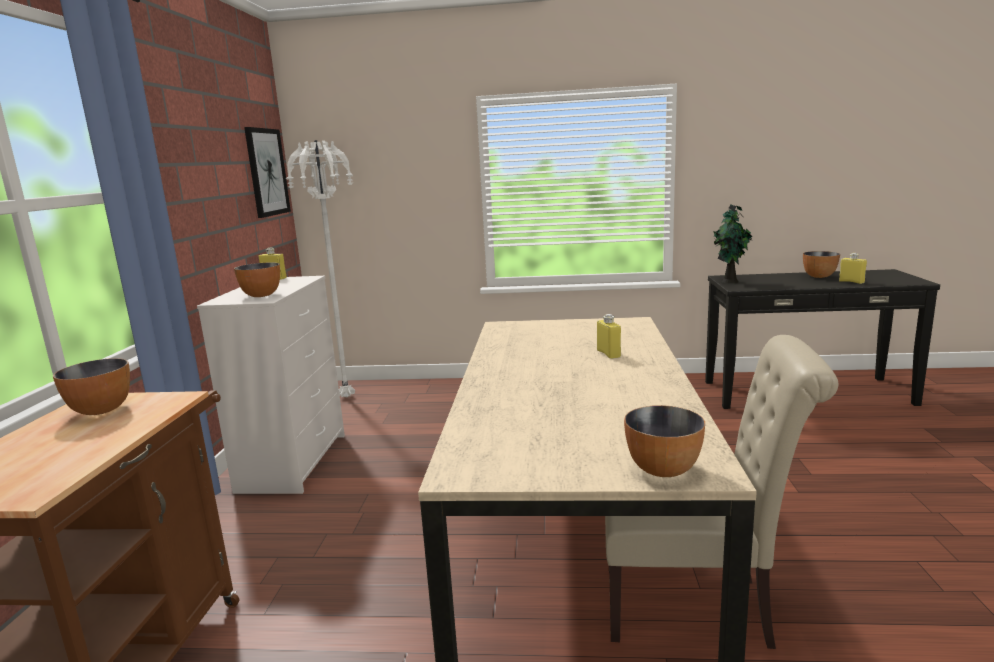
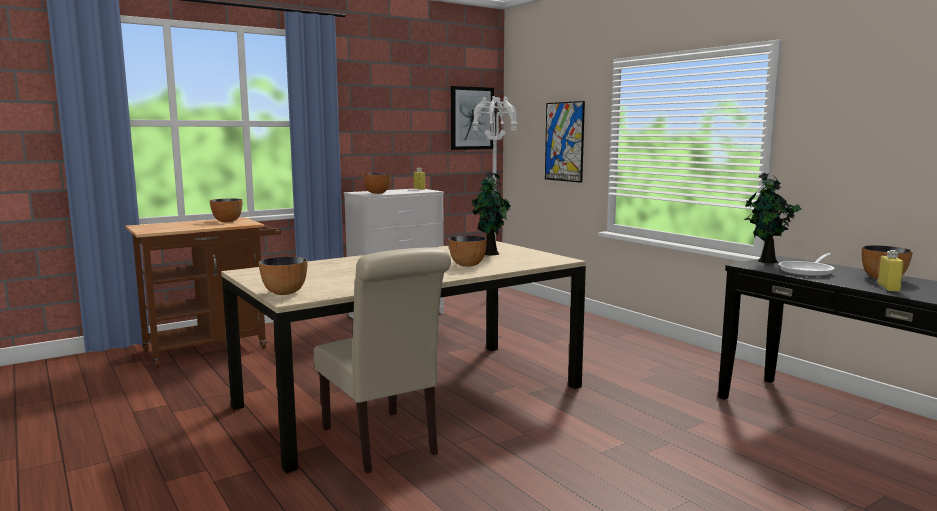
camera: 50 degrees right, 5 degrees down
(407, 194) = (564, 141): none -> picture
(562, 335) = (491, 254): none -> potted plant
(608, 354) = (467, 265): yellow bottle -> bowl
(778, 282) = (808, 271): none -> frying pan

